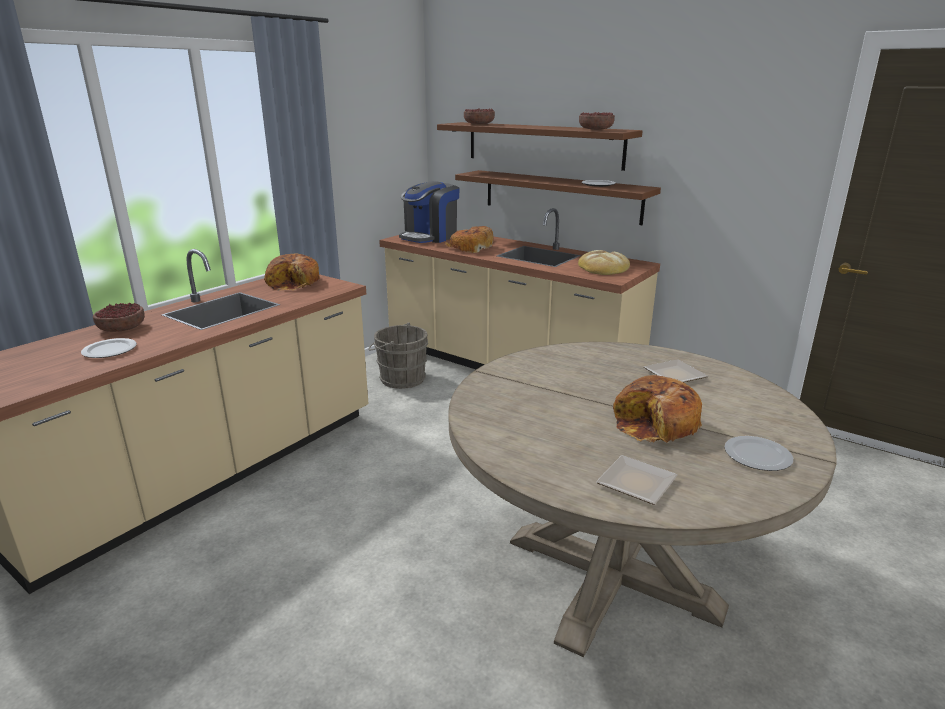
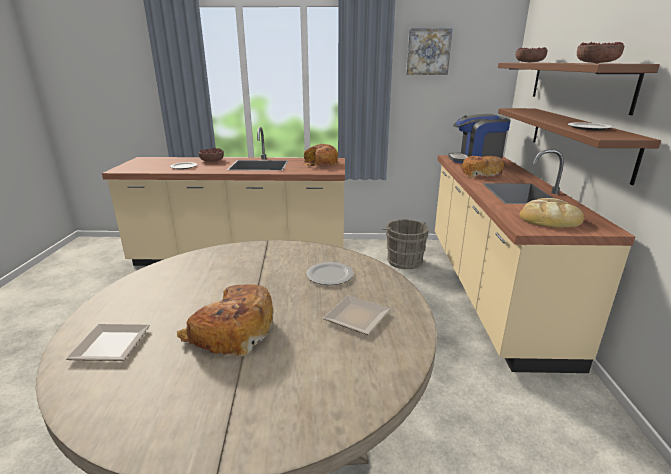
camera: 55 degrees right, 0 degrees up
(350, 112) = (428, 52): none -> picture
(757, 456) = (197, 408): plate -> plate (329, 275)

